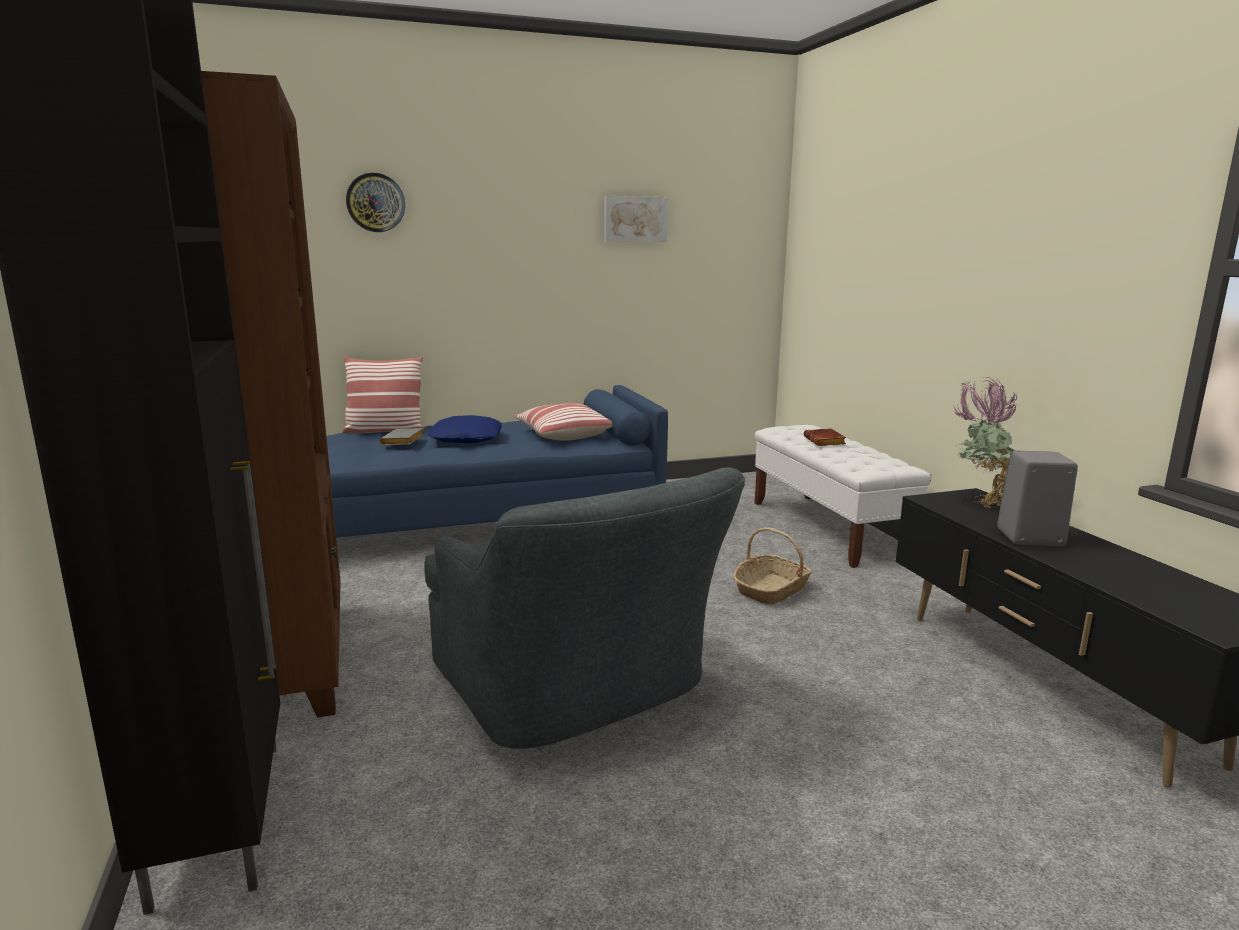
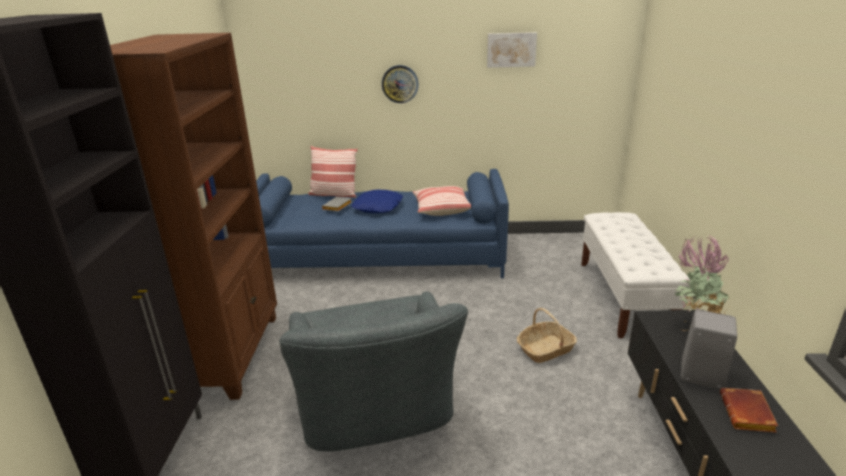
camera: 20 degrees right, 10 degrees up
(375, 202) = (327, 46): wall clock -> wall clock (400, 84)
(825, 442) = (627, 235): brown book -> brown book (748, 415)

